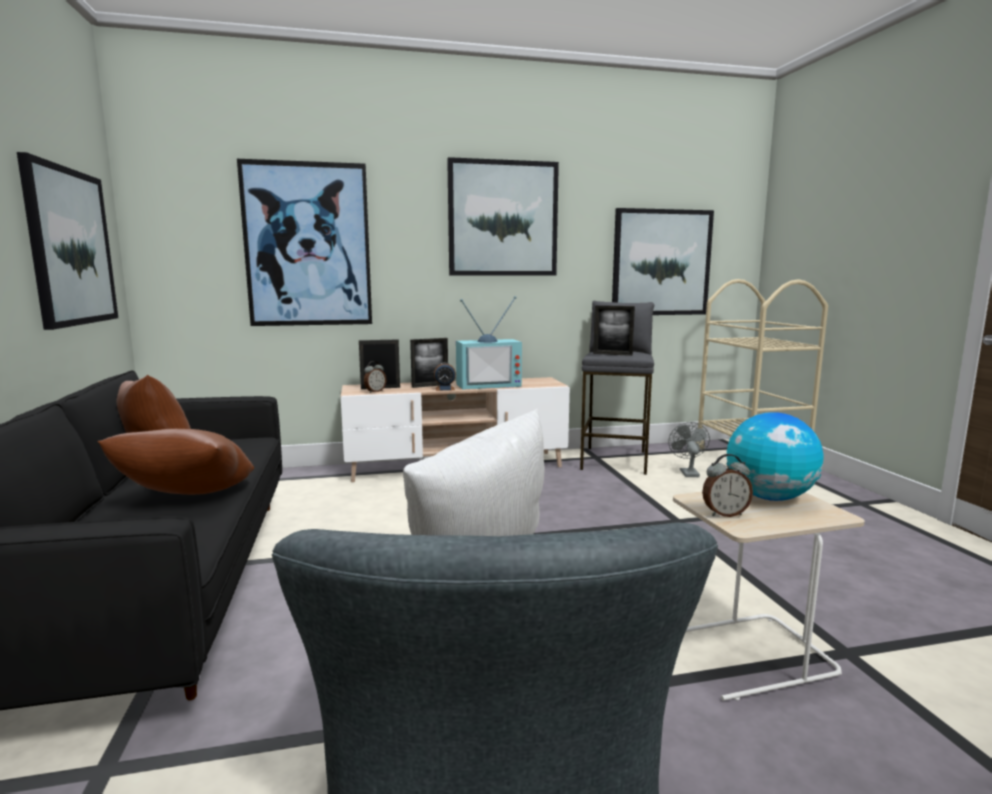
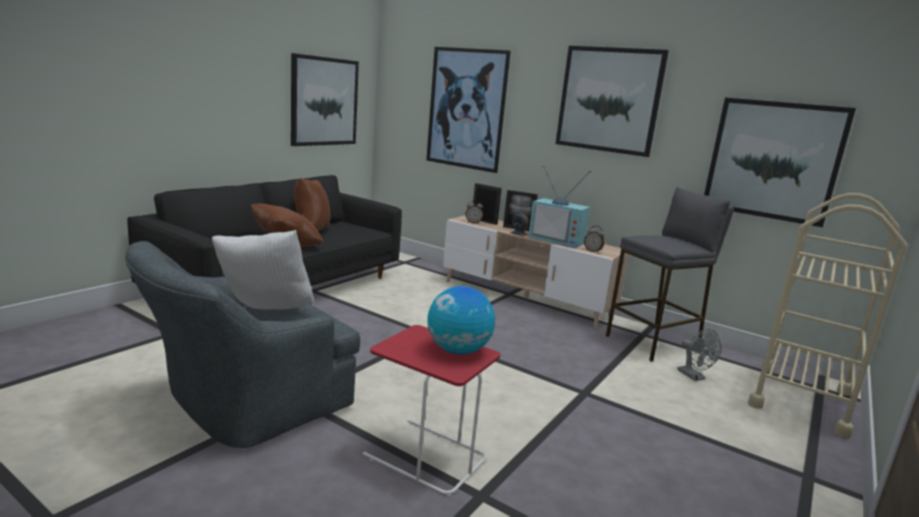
camera: 45 degrees right, 5 degrees up
(612, 354) = (651, 240): picture frame -> none
(687, 472) = (694, 377): grey fan -> grey fan turned 105 degrees clockwise
(724, 514) = (404, 341): alarm clock -> alarm clock (592, 251)
(748, 656) = (425, 456): beige side table -> red side table

